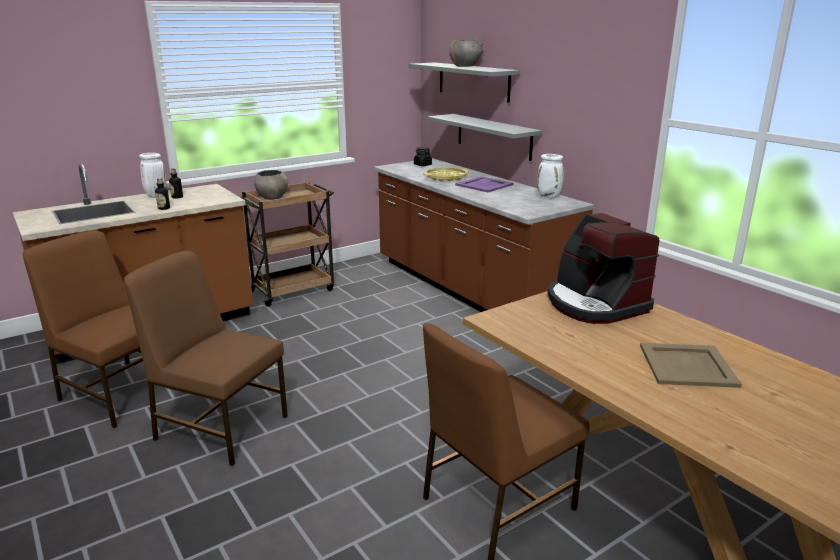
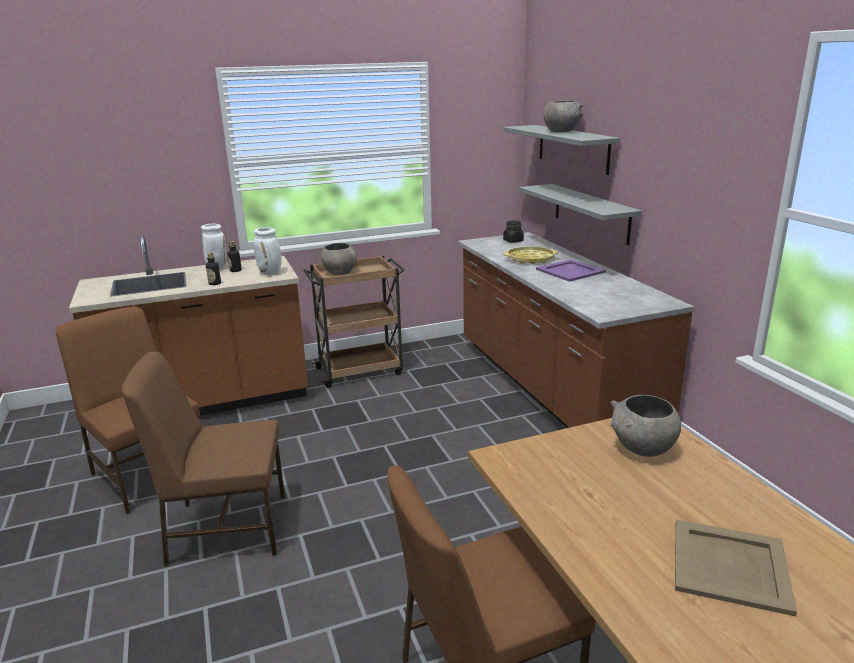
camera: 15 degrees right, 0 degrees up
(221, 426) = (226, 528): brown chair -> brown chair turned 45 degrees counterclockwise
(549, 197) = (641, 292): white vase -> white vase (270, 273)
(595, 304) = (642, 449): coffee machine -> grey bowl

